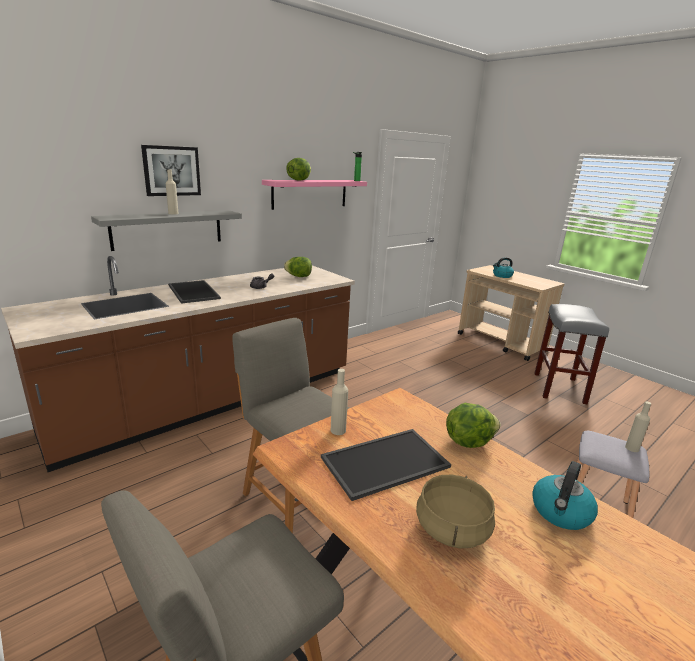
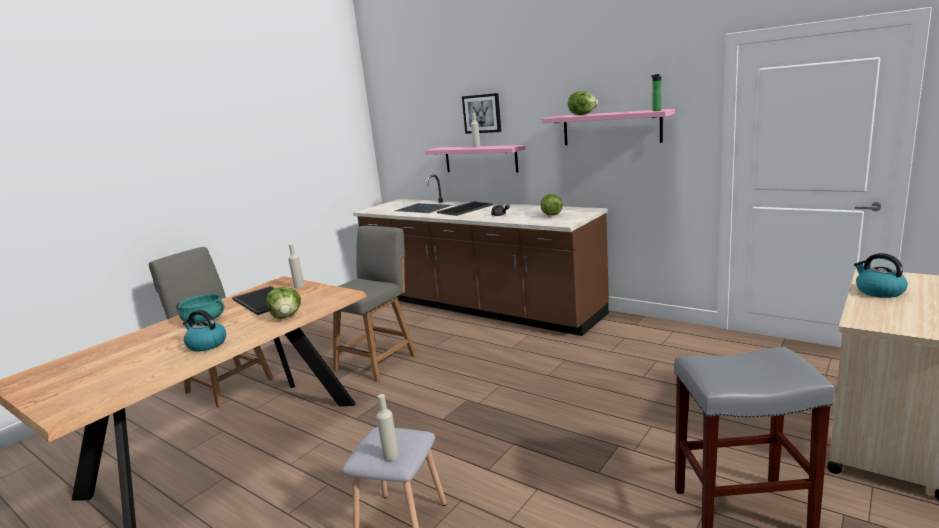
camera: 80 degrees right, 5 degrees down
(168, 229) = (480, 159): grey shelf -> pink shelf
(452, 529) = (204, 320): beige cooking pot -> turquoise cooking pot

